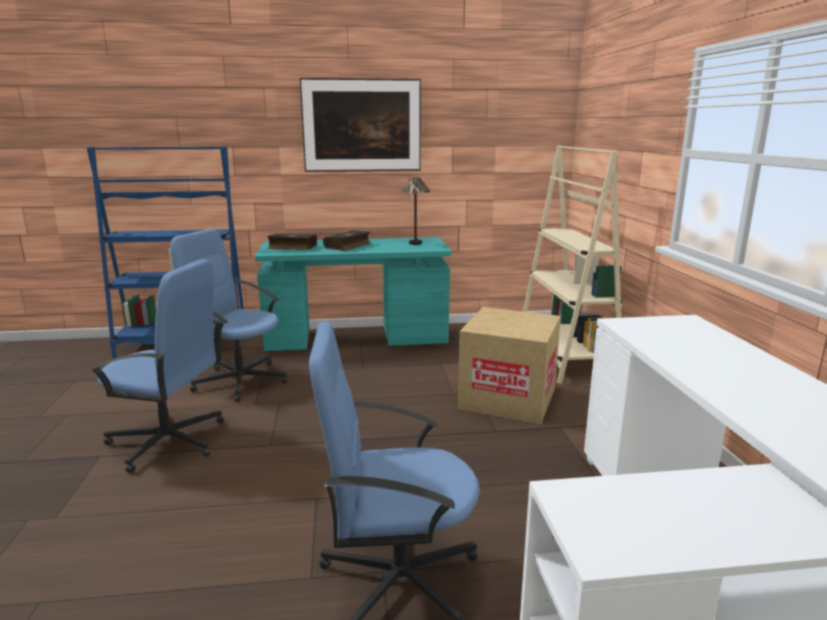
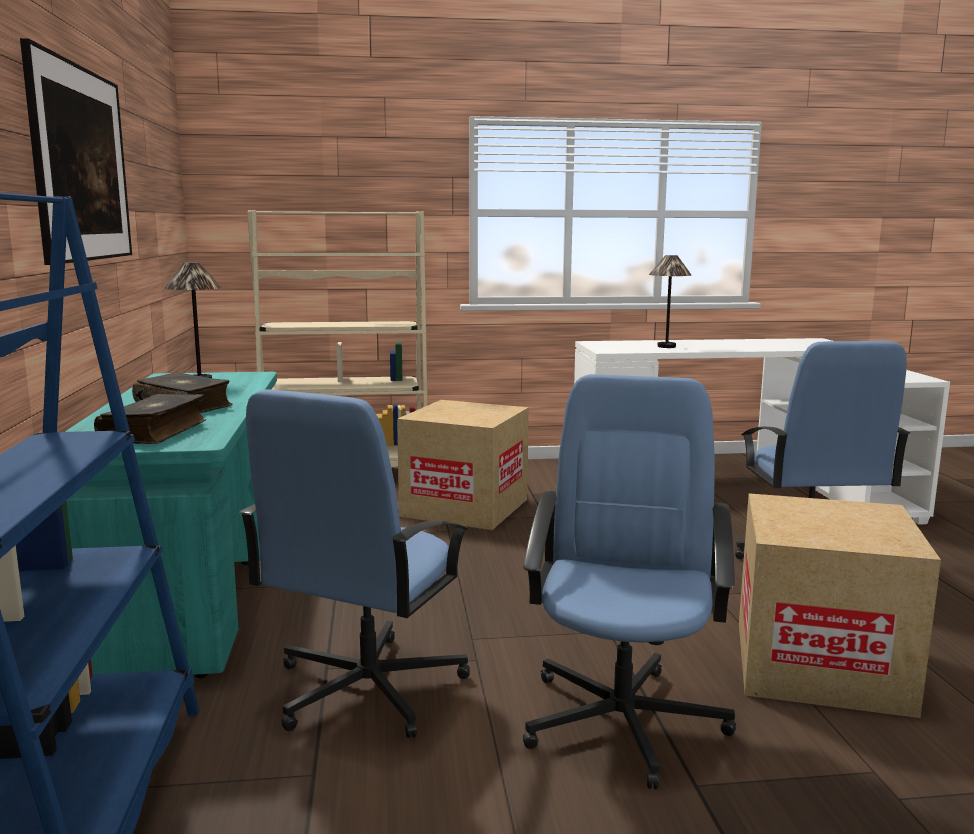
camera: 90 degrees left, 5 degrees down
(177, 527) = (820, 666): none -> cardboard box
(694, 351) = (666, 346): none -> table lamp

